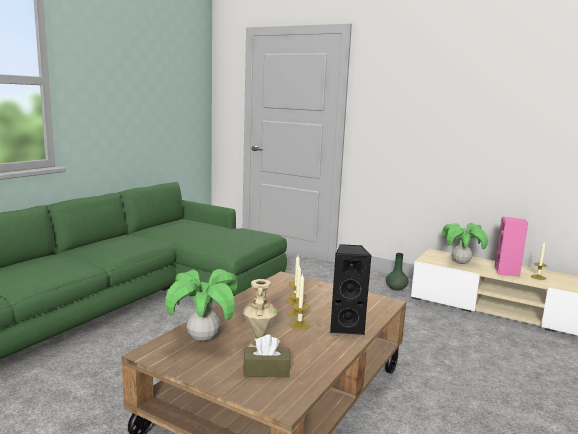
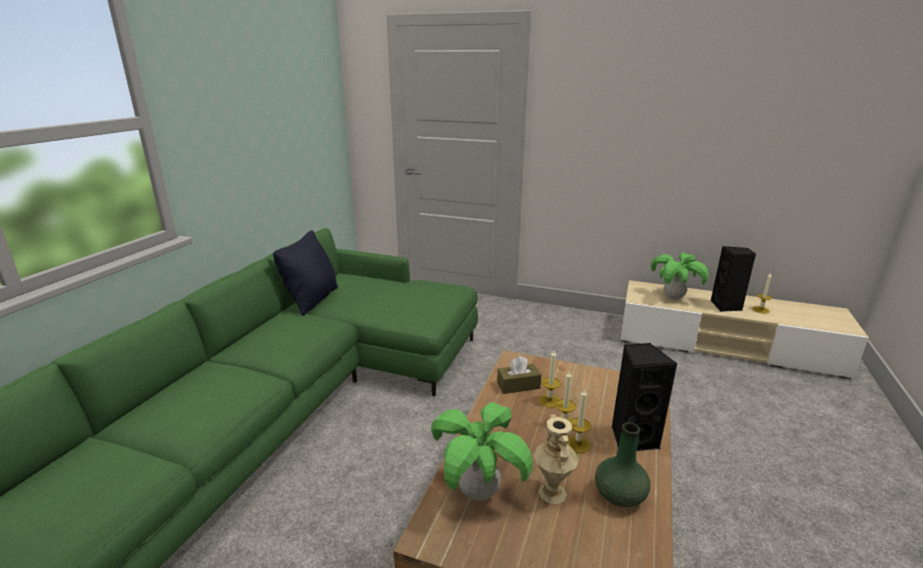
camera: 10 degrees left, 10 degrees up
(150, 230) = (312, 300): none -> black pillow
(266, 370) = (587, 540): brown tissue box -> brown tissue box (518, 385)
(396, 288) = (598, 328): green vase -> green vase (620, 495)
(506, 272) = (726, 306): pink speaker -> black speaker

